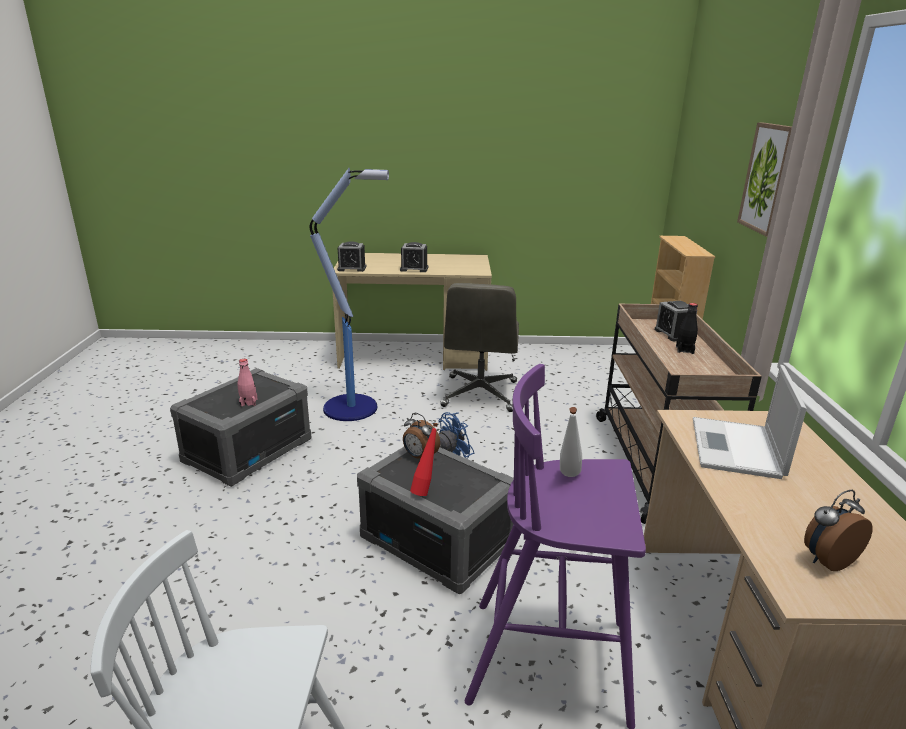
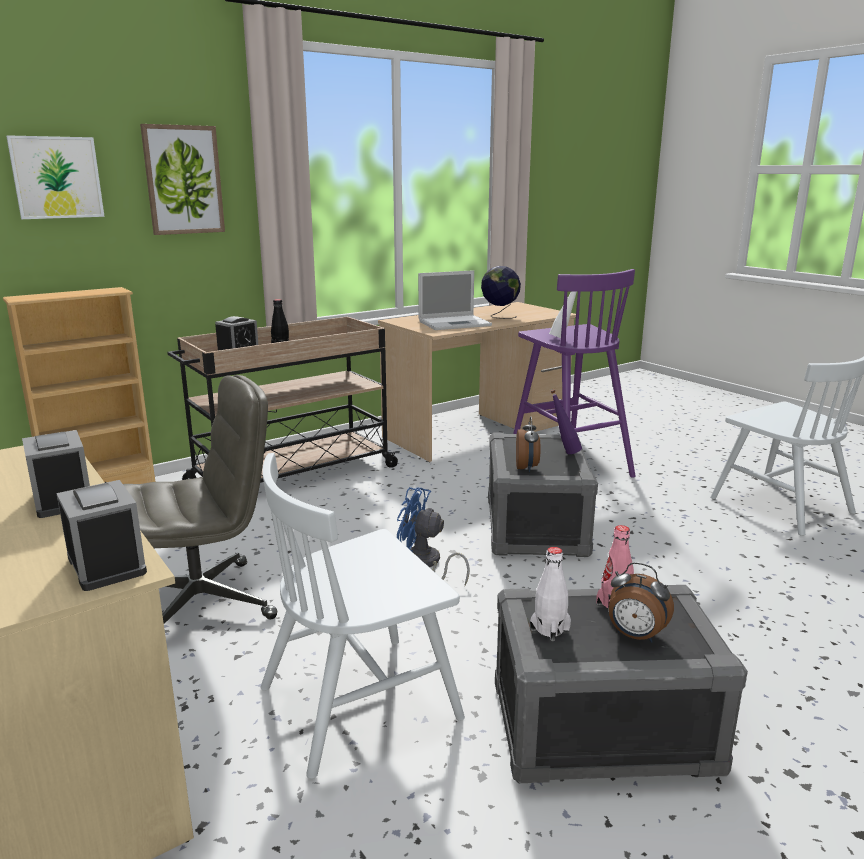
camera: 125 degrees left, 5 degrees down
(264, 382) = (549, 629): none -> white bottle
(353, 408) = (360, 701): floor lamp -> white chair
(425, 490) = (564, 453): red bottle -> purple bottle
(723, 161) = (57, 177): none -> picture
(788, 508) = (499, 316): none -> globe
(826, 559) = (529, 312): alarm clock -> alarm clock (635, 636)

